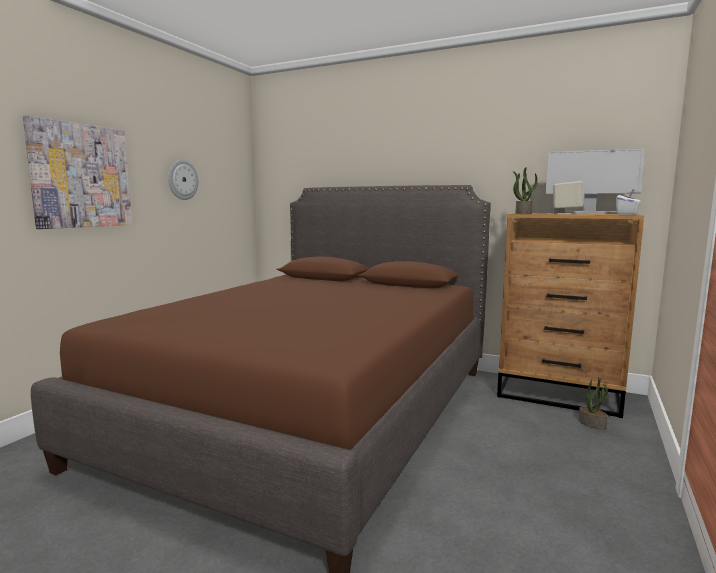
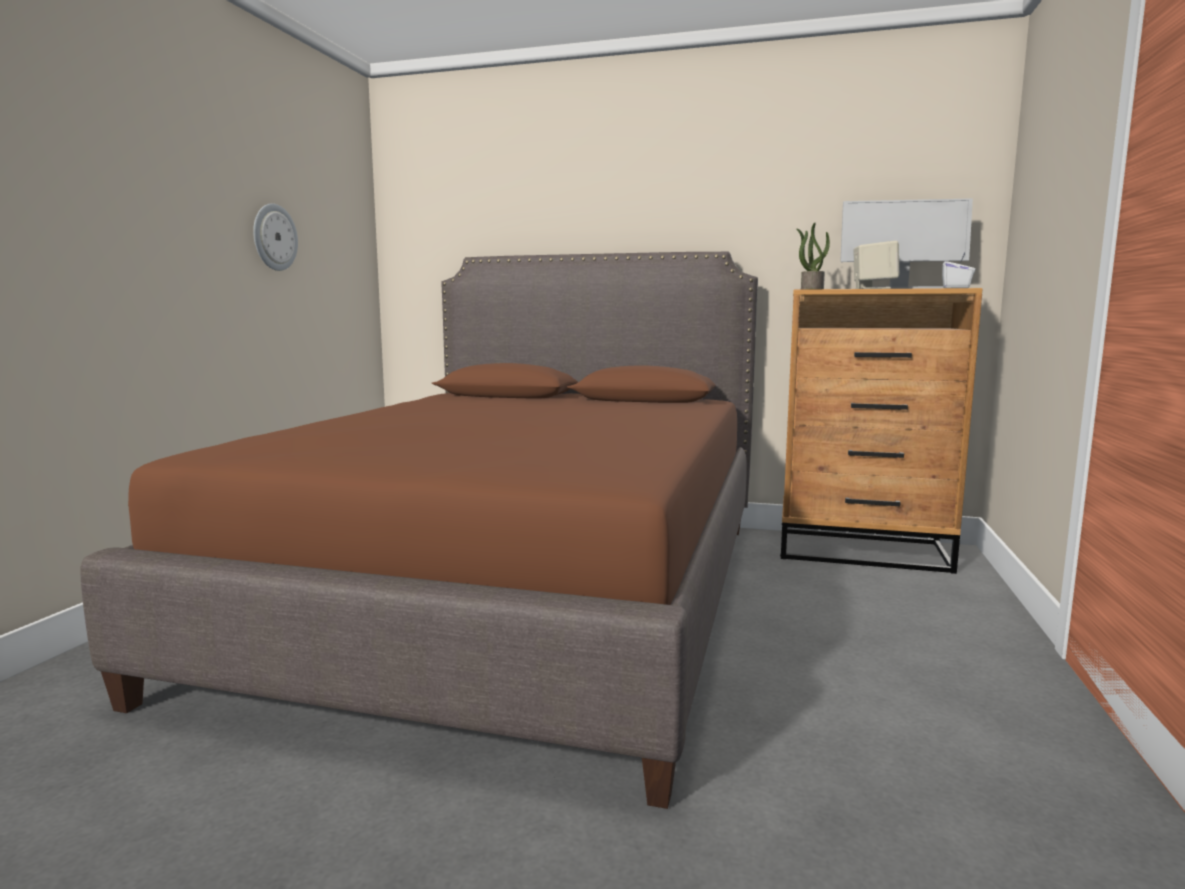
camera: 10 degrees left, 0 degrees up
(81, 176) = (121, 218): picture -> none
(592, 424) = (921, 583): potted plant -> none

